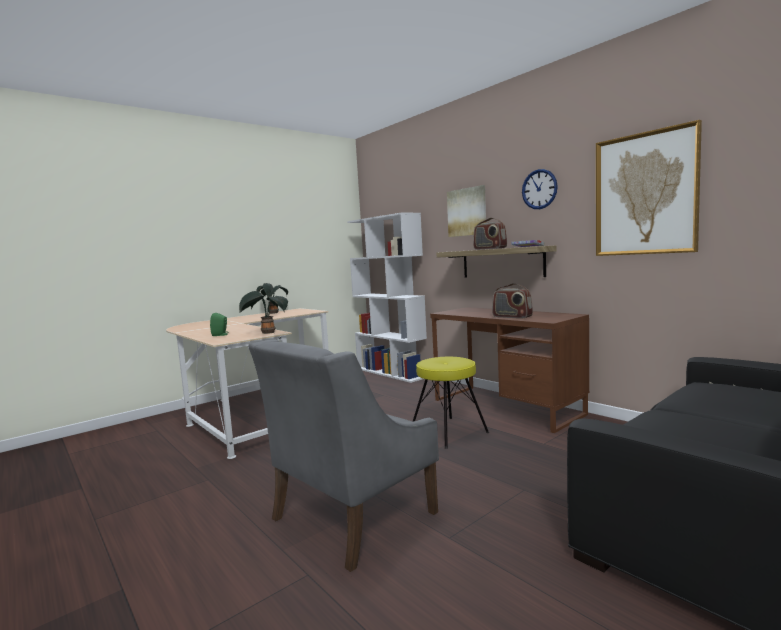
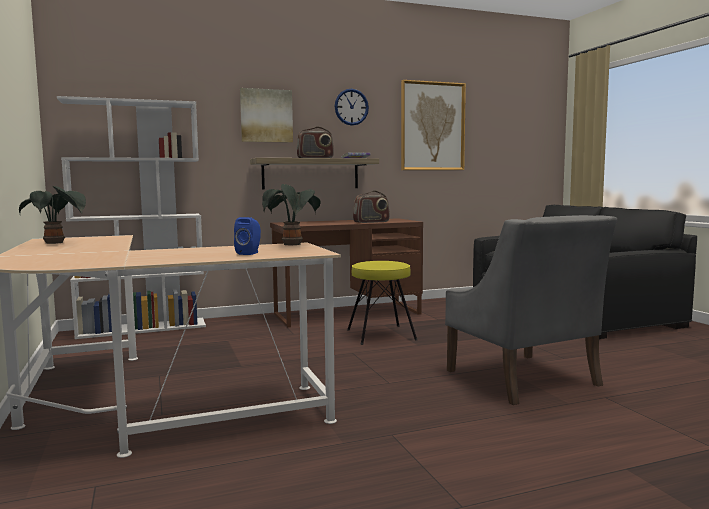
camera: 70 degrees left, 0 degrees up
(221, 335) = (249, 253): green speaker -> blue speaker

